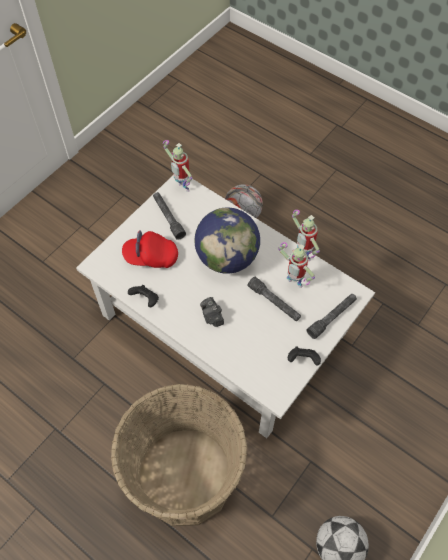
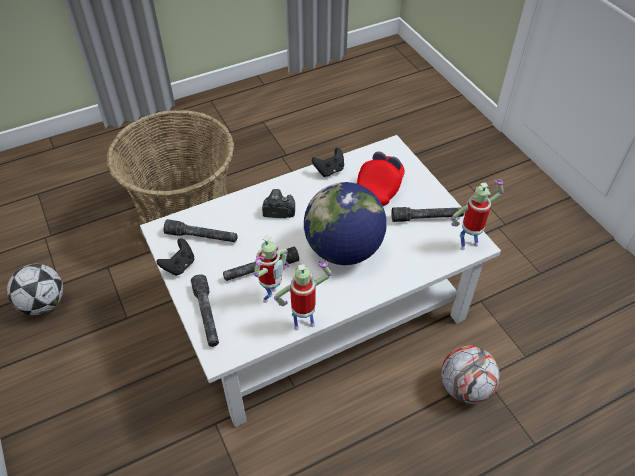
camera: 115 degrees right, 10 degrees down
(266, 359) = (202, 237): none -> grey flashlight
(293, 284) = (272, 297): toy robot -> toy robot turned 150 degrees clockwise

